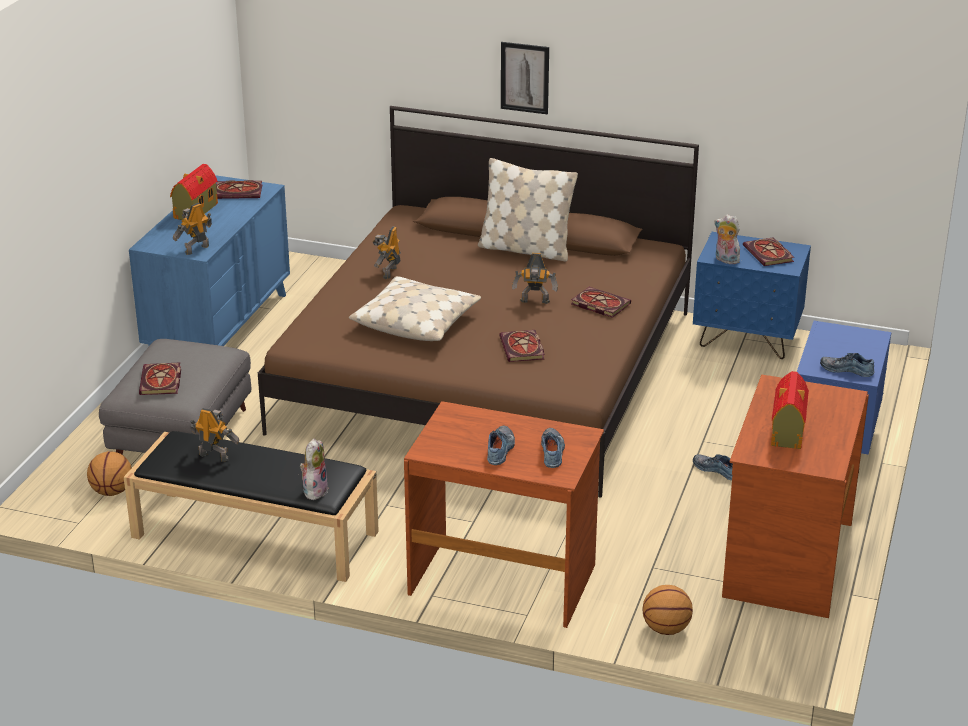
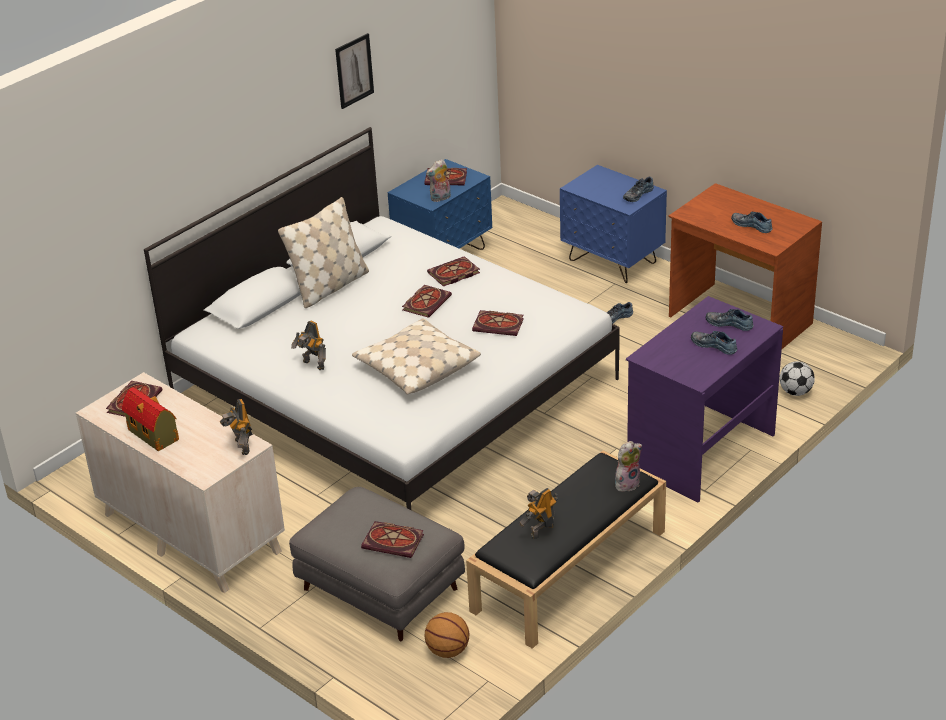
camera: 65 degrees left, 5 degrees up
(219, 327) = (191, 532): blue dresser -> beige dresser
(314, 490) = (627, 483): plush toy -> plush toy turned 105 degrees clockwise
(488, 370) = (395, 390): brown bed -> white bed
(503, 578) = (700, 450): brown desk -> purple desk
(524, 77) = (241, 151): picture -> picture (354, 70)
(535, 302) = (426, 302): toy robot -> book
(666, 629) = (795, 392): basketball -> football
(787, 432) = (752, 225): toy house -> shoe

